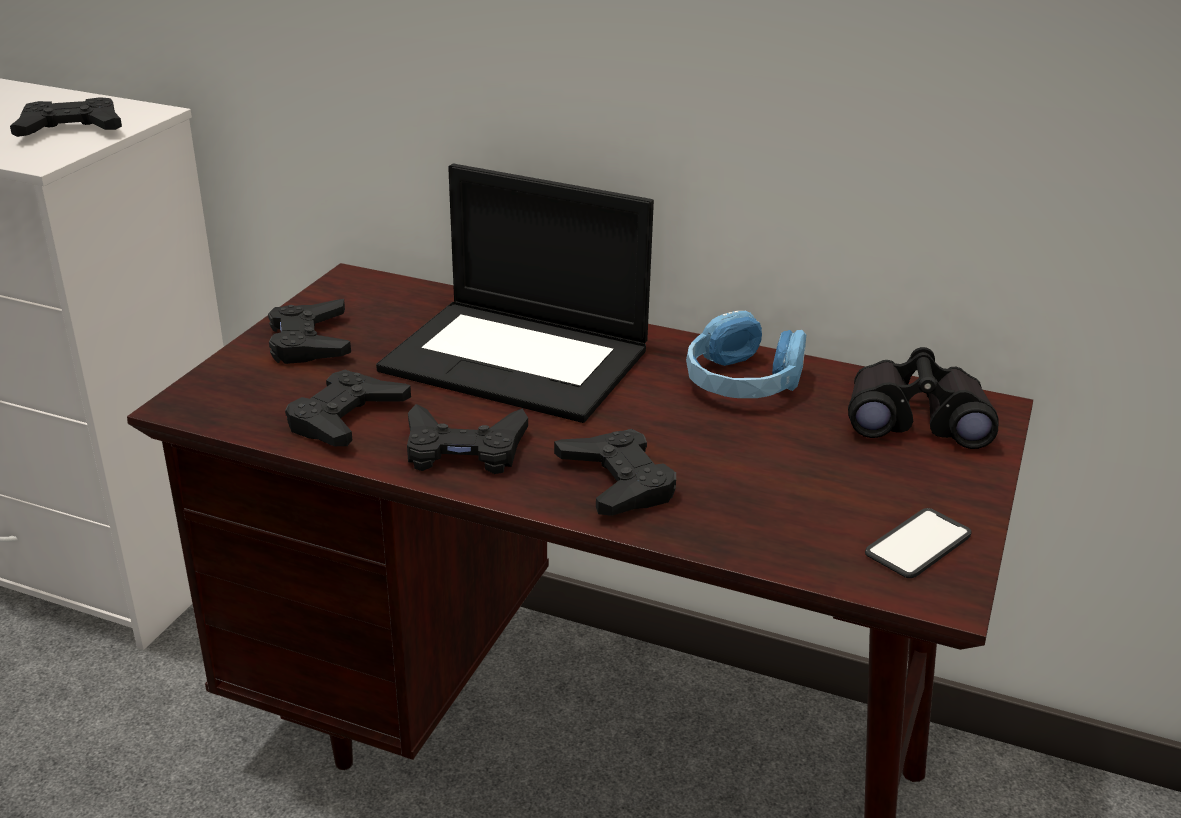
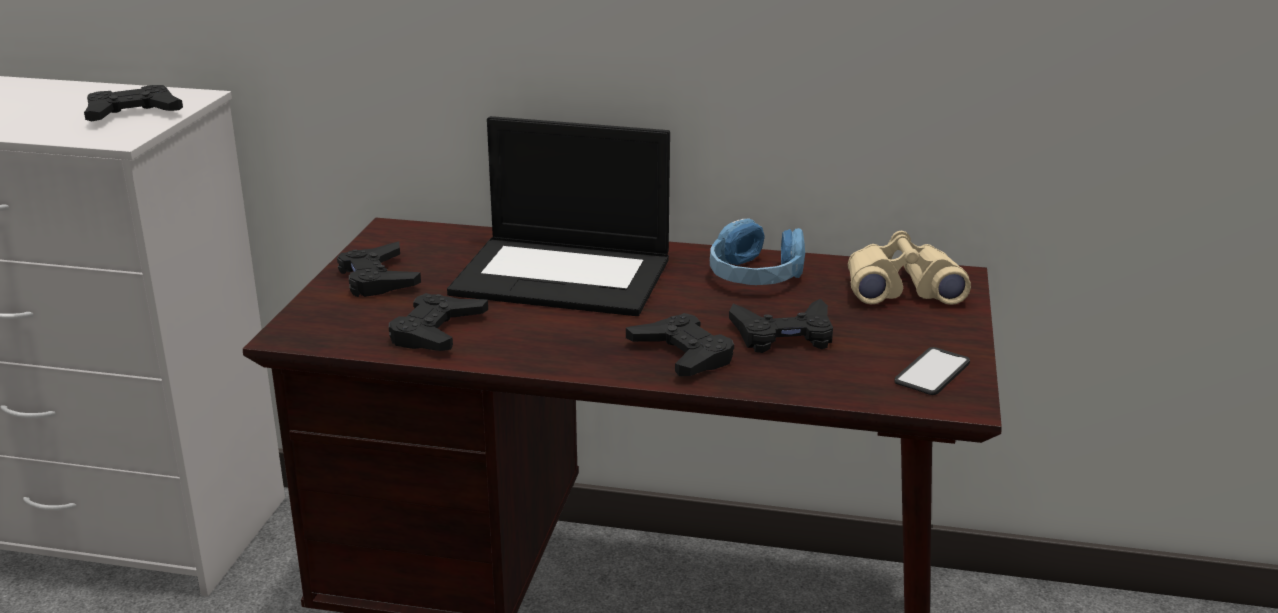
camera: 10 degrees left, 5 degrees down
(464, 449) = (547, 344): black game controller -> black game controller (784, 335)
(916, 419) = (902, 289): black binoculars -> beige binoculars

